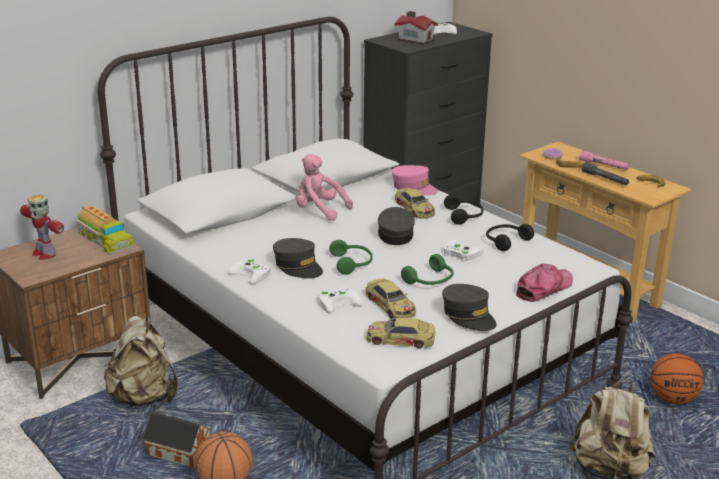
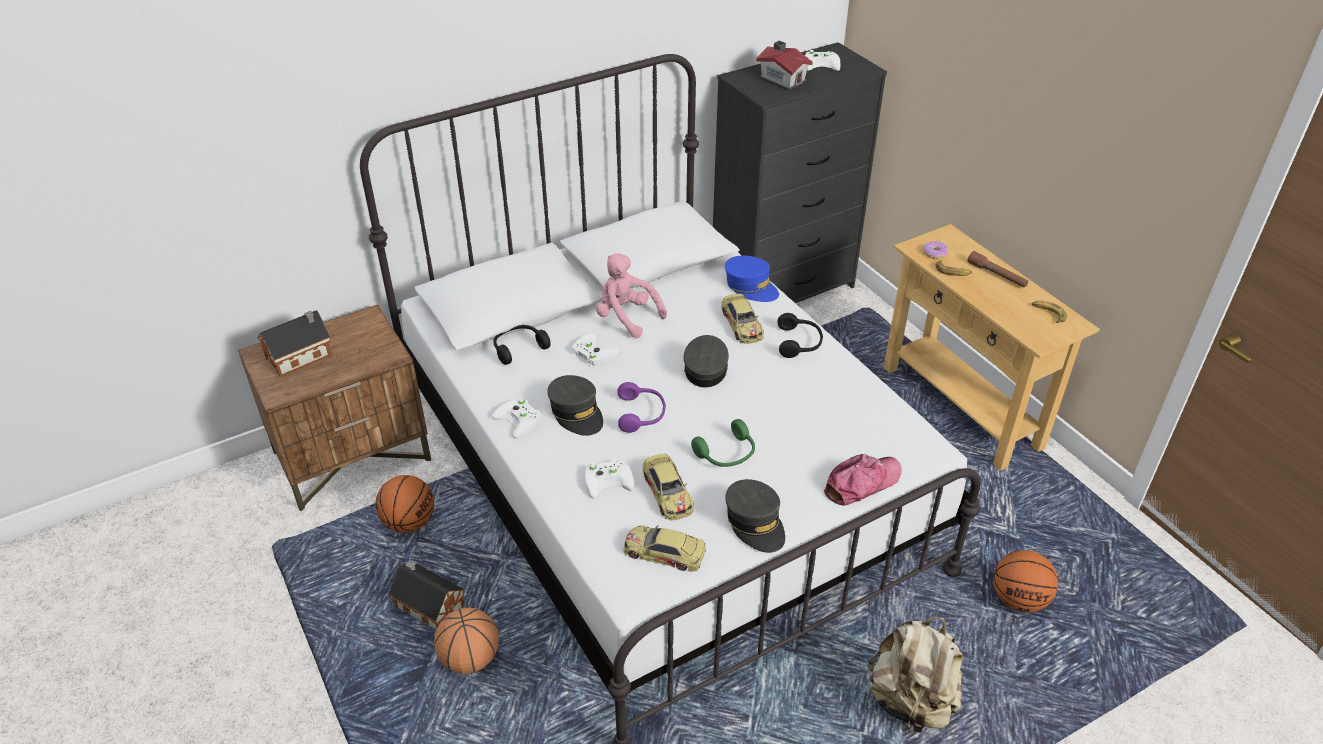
camera: 10 degrees right, 15 degrees up
(44, 254) = (301, 355): toy robot -> toy house
(104, 240) = (372, 338): toy truck -> none
(144, 398) = (409, 522): beige backpack -> basketball
(352, 263) = (641, 414): green headphones -> purple headphones
(414, 188) = (751, 286): pink cap -> blue cap
(460, 253) = (776, 409): white game controller -> white game controller (592, 352)
(505, 241) = (838, 394): black headphones -> black headphones (519, 348)
(604, 165) = (997, 275): pink flashlight -> brown flashlight
(605, 179) = (991, 301): grey flashlight -> none

